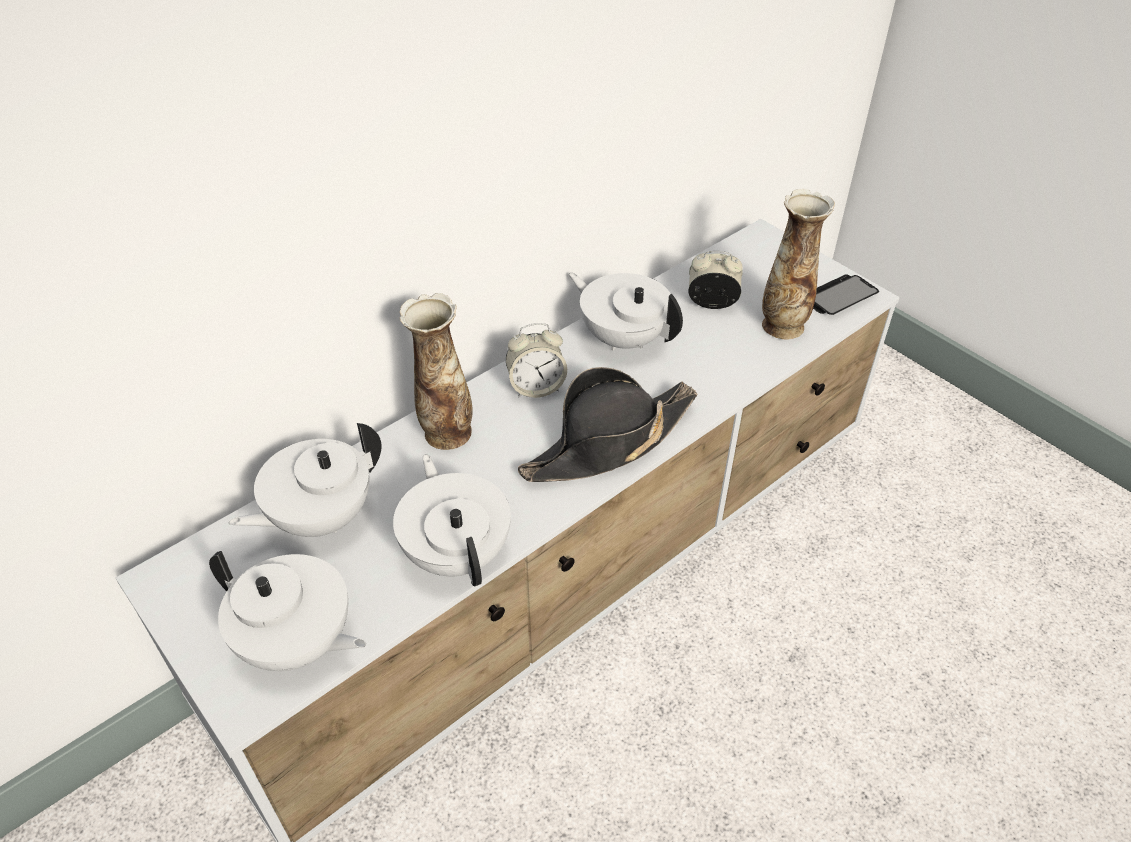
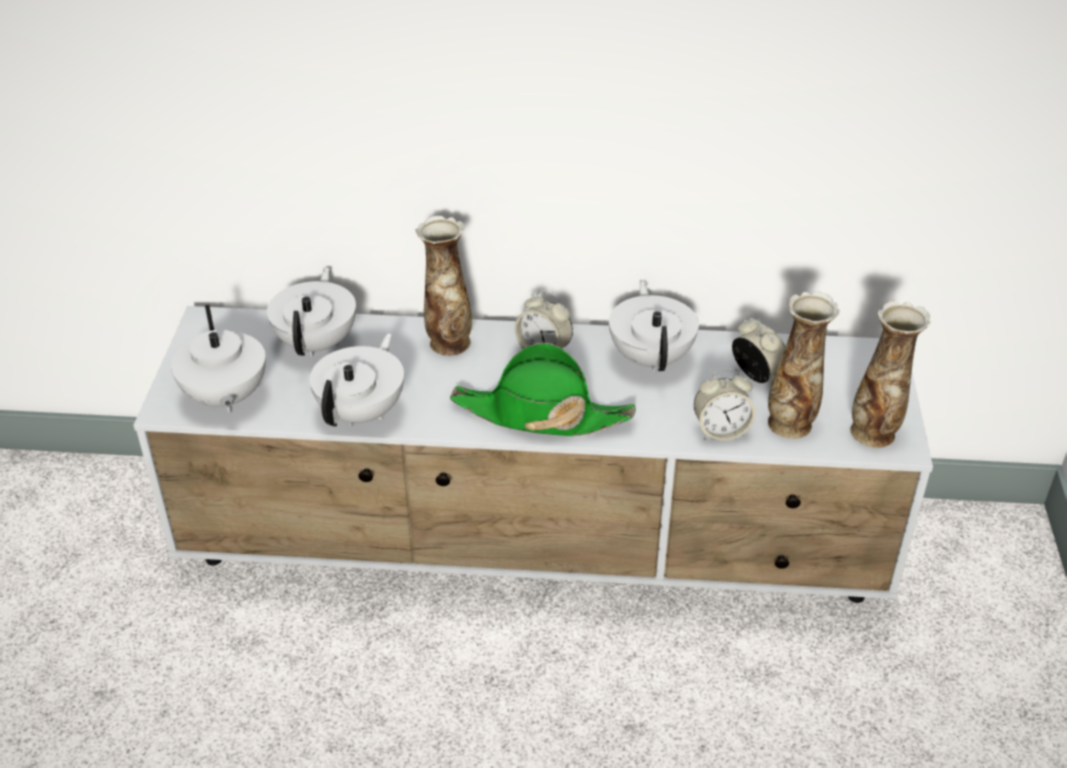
camera: 45 degrees right, 5 degrees down
(320, 517) = (317, 342): white teapot -> white teapot turned 90 degrees clockwise
(609, 442) = (540, 414): black hat -> green hat
(749, 362) = (721, 431): none -> alarm clock
(838, 296) = (874, 433): phone -> vase

